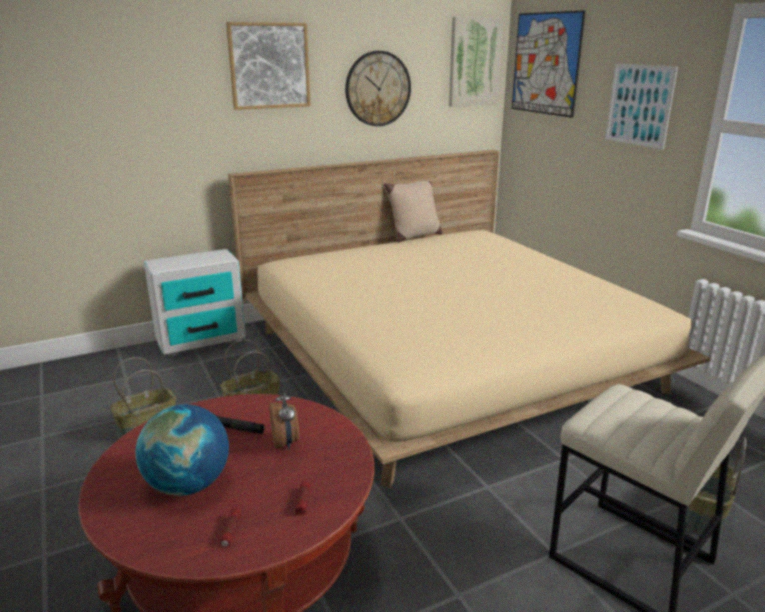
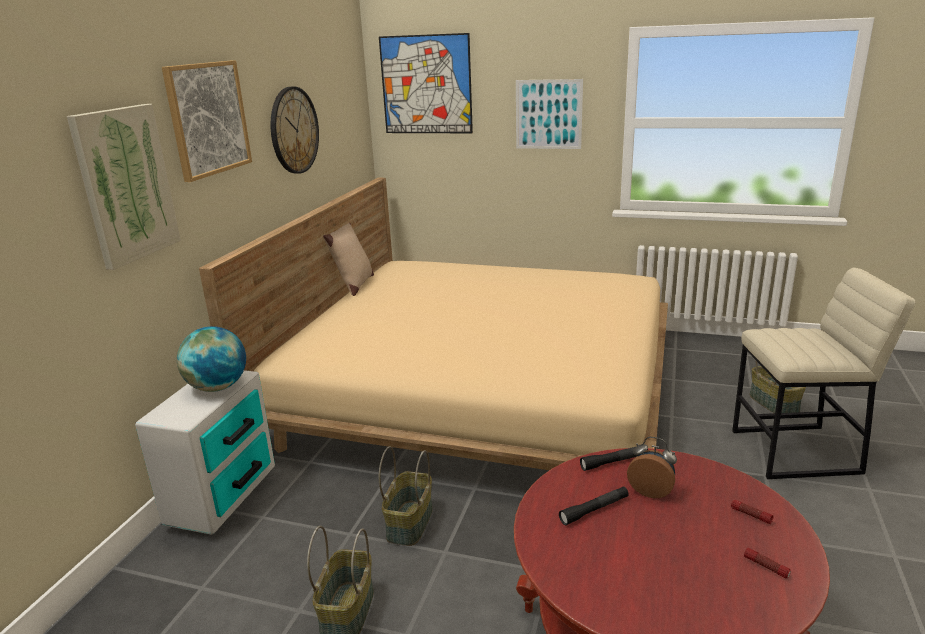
camera: 45 degrees left, 0 degrees up
(188, 485) = (672, 567): globe -> globe (218, 387)
(308, 414) = (614, 462): none -> black flashlight
(474, 62) = (350, 89): picture -> picture (125, 184)

